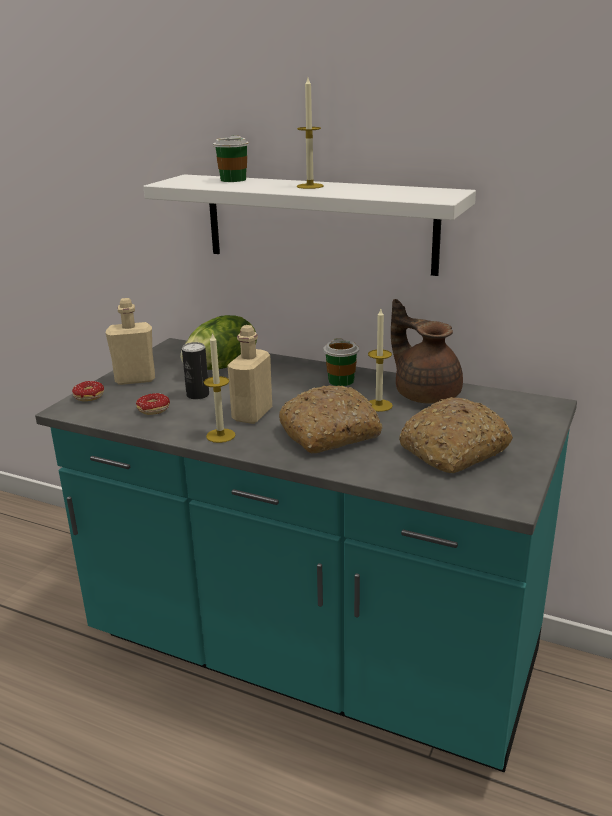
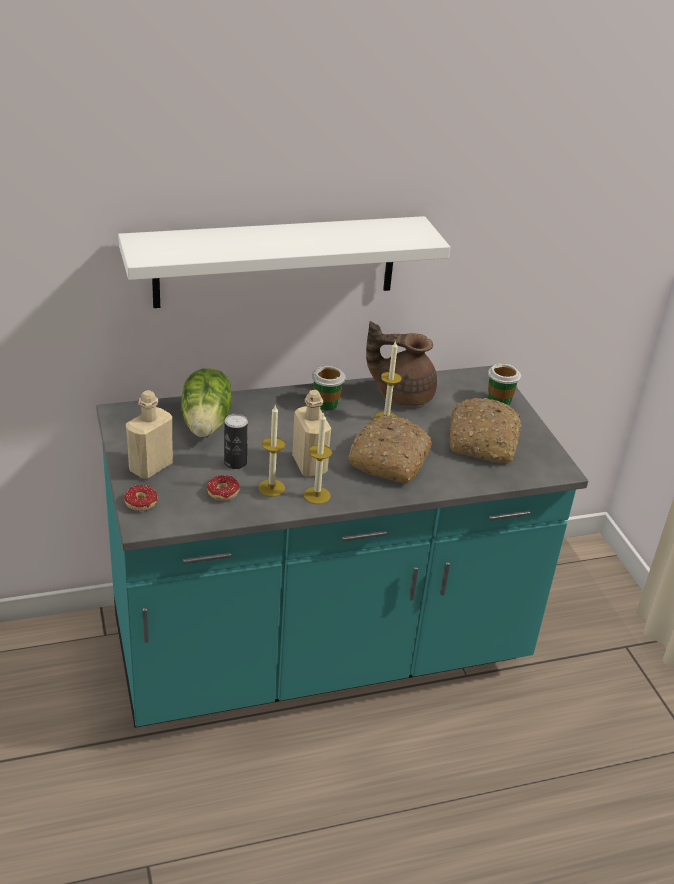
camera: 45 degrees left, 10 degrees up
(233, 180) = (198, 237): cup -> cup (499, 400)
(310, 186) = (292, 237): candle -> candle (271, 488)

